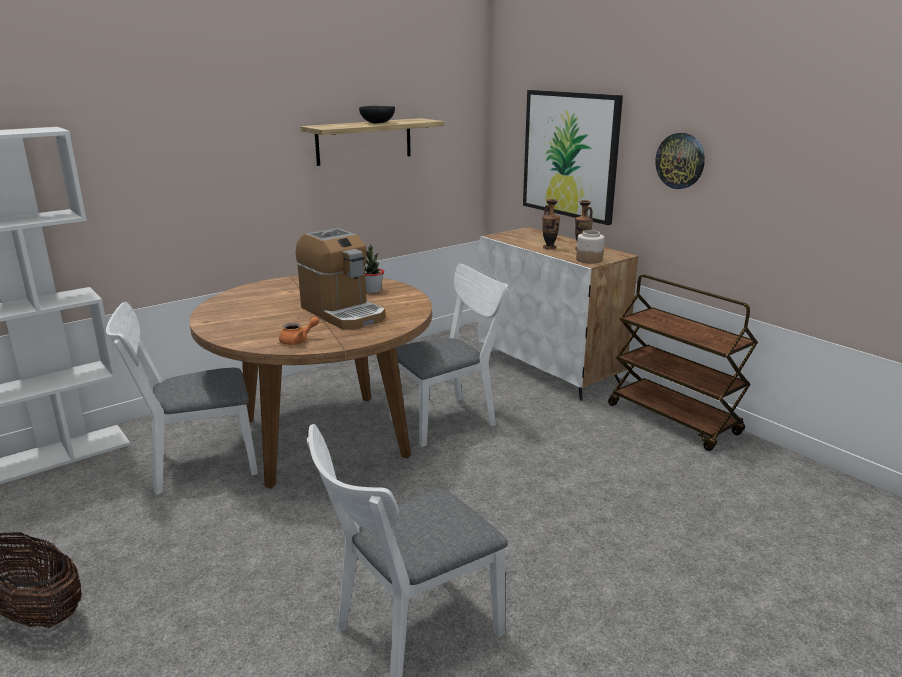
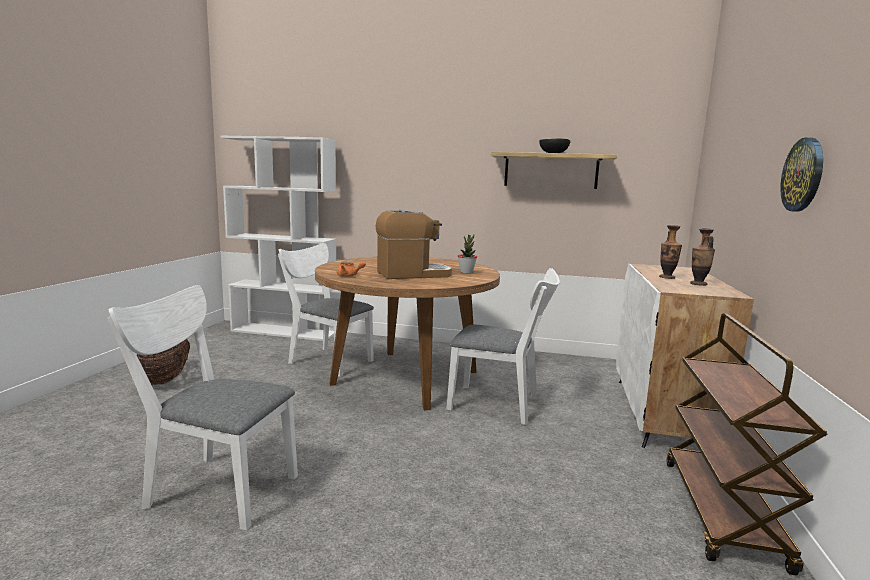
camera: 50 degrees right, 10 degrees down
(343, 313) = (413, 274): coffee machine -> coffee machine turned 120 degrees counterclockwise
(570, 155) = (733, 187): picture -> none
(588, 260) = (678, 288): jar -> none

